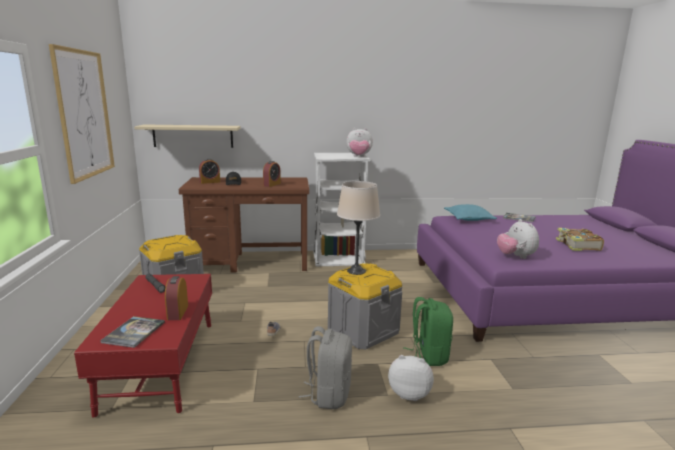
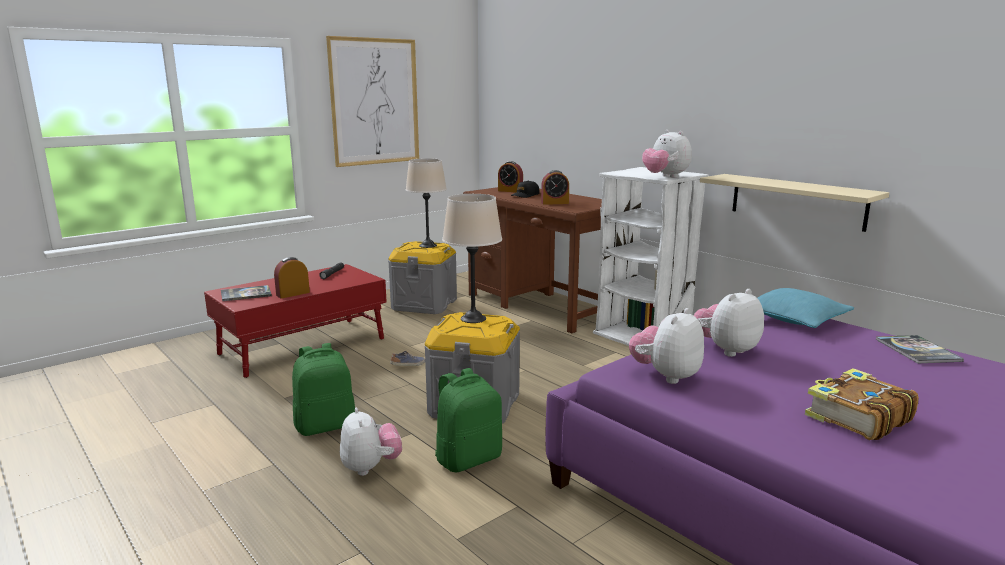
camera: 55 degrees right, 0 degrees up
(171, 240) = (428, 245): none -> beige table lamp
(193, 136) = (523, 133): beige shelf -> beige shelf (797, 201)
(328, 394) = (326, 425): grey backpack -> green backpack
(493, 239) = (726, 350): none -> plush toy

